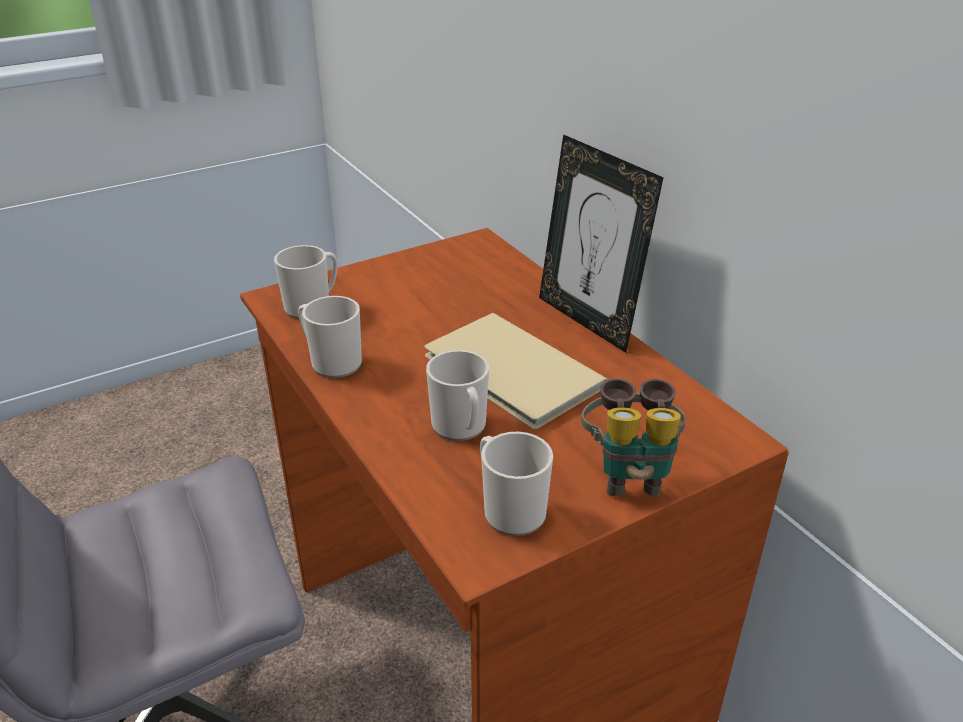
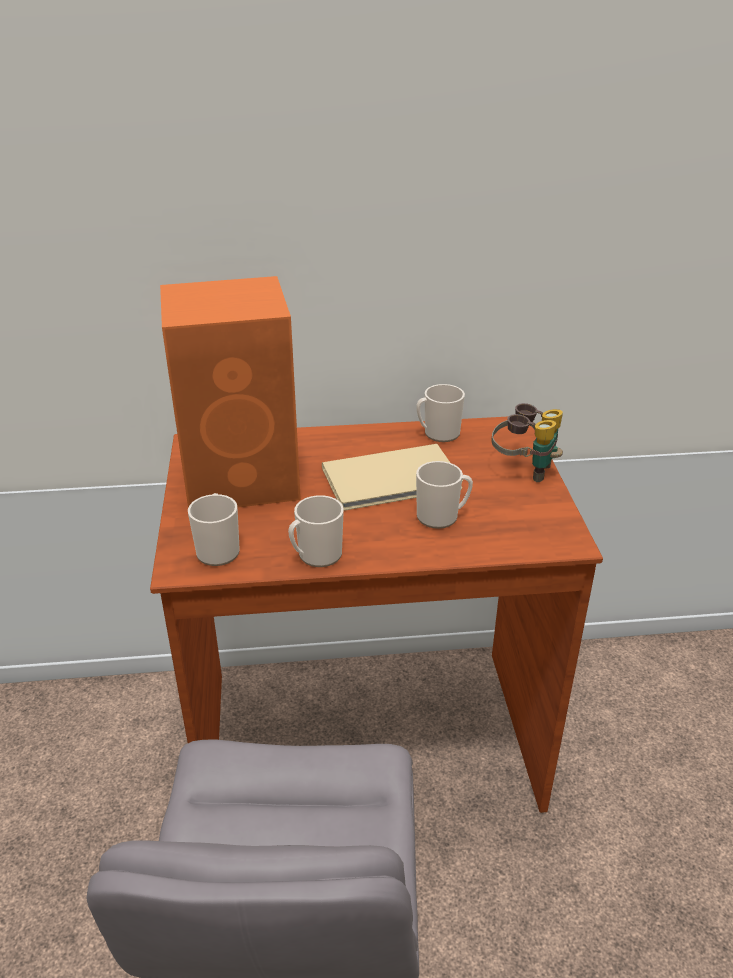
camera: 65 degrees left, 0 degrees up
(438, 284) = (244, 479): none -> orange speaker
(509, 510) = (534, 520): mug -> mug (438, 434)
(588, 320) = (354, 432): picture frame -> none

